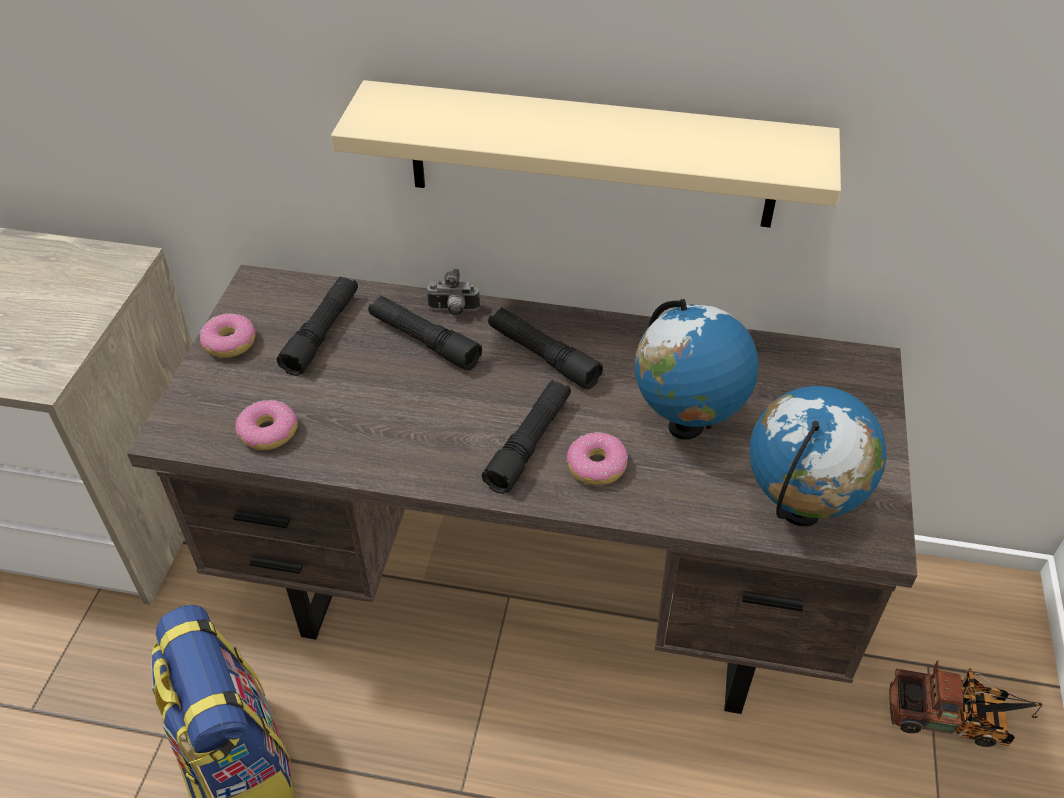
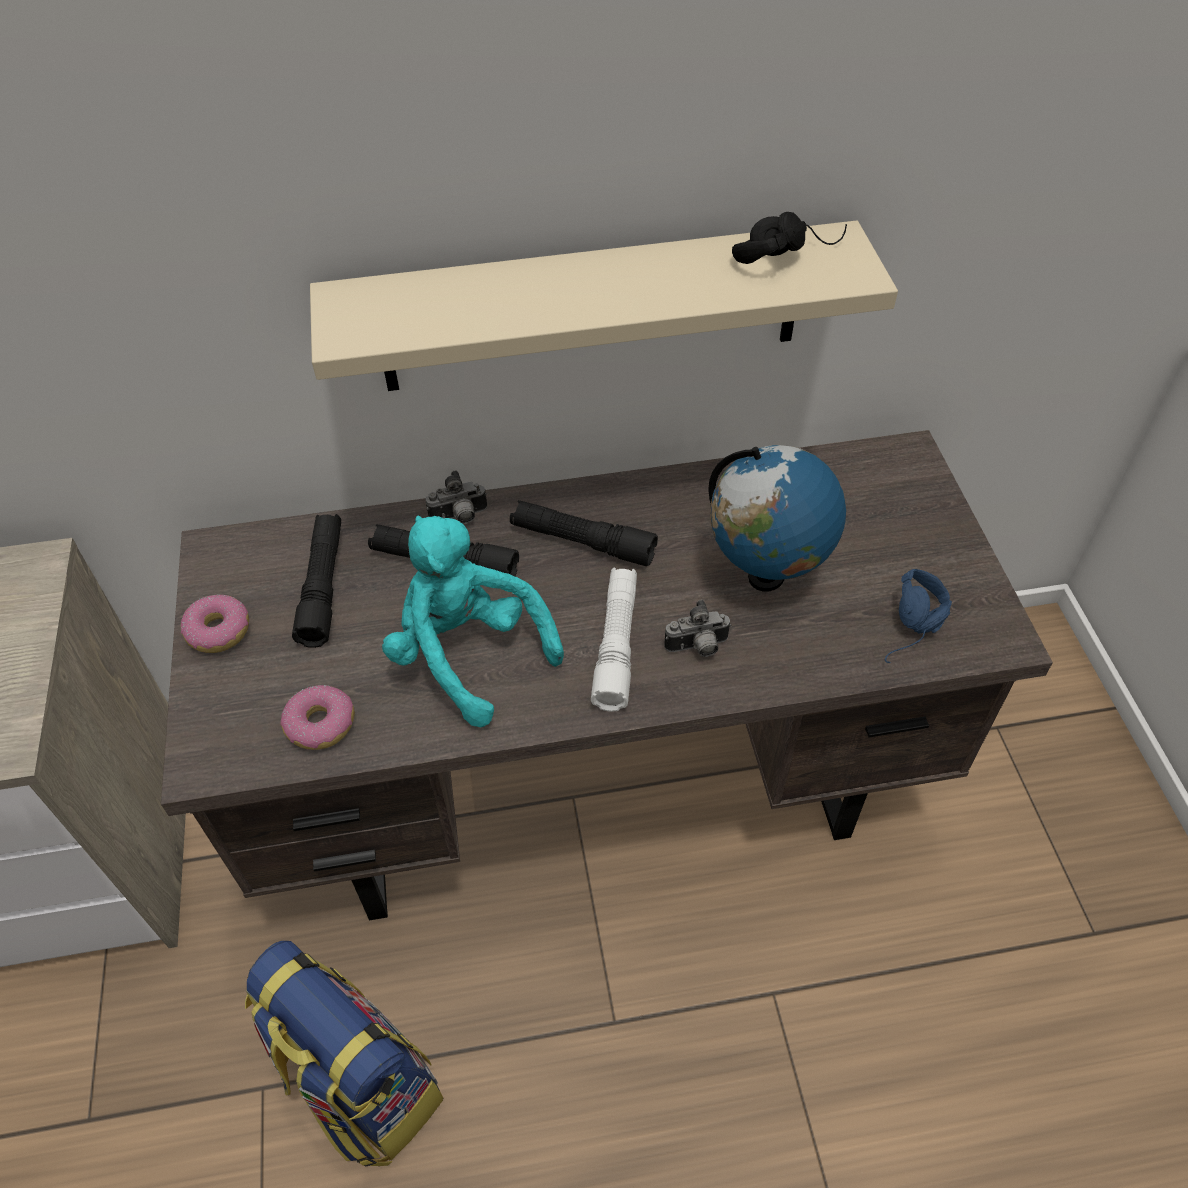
camera: 20 degrees left, 5 degrees up
(406, 414) = (468, 654): none -> turquoise plush toy
(529, 443) = (616, 645): black flashlight -> white flashlight
(596, 466) = (698, 648): donut -> camera
(757, 138) = (784, 251): none -> black headphones
(799, 512) = (917, 633): globe -> blue headphones
(954, 719) = (1040, 771): toy truck -> none

